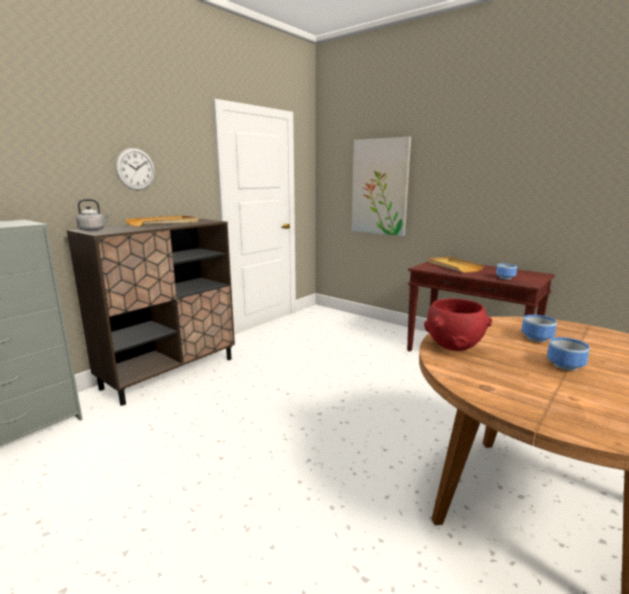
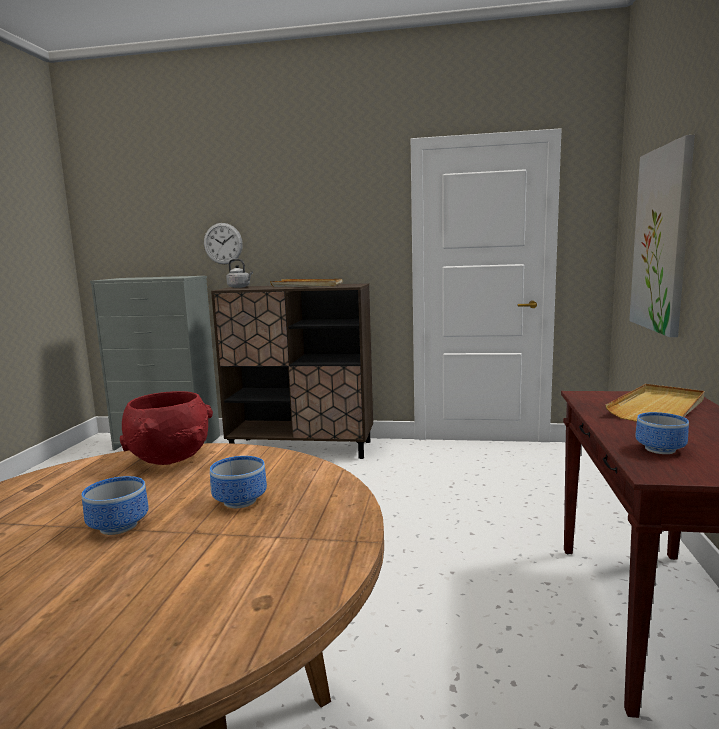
camera: 60 degrees right, 5 degrees down
(135, 169) = (305, 229): wall clock -> wall clock (223, 243)

